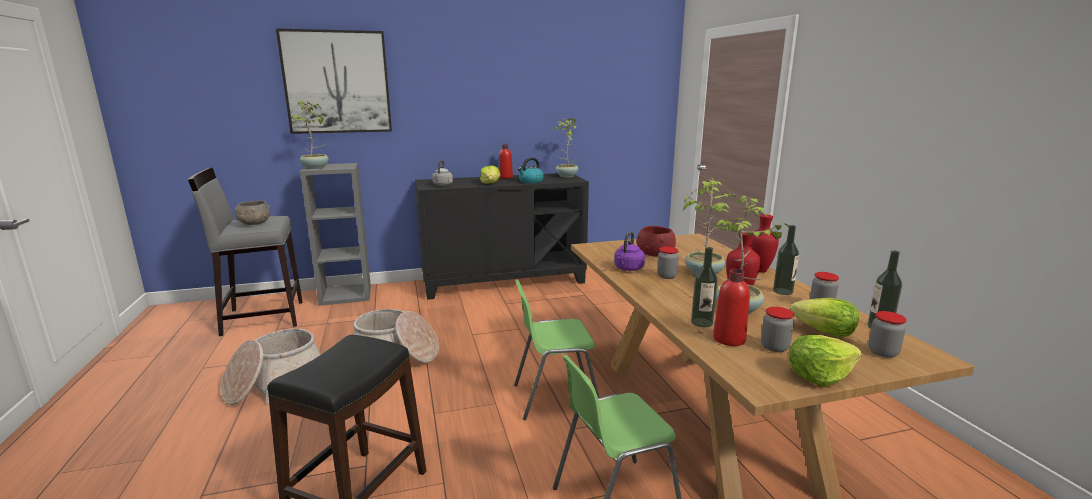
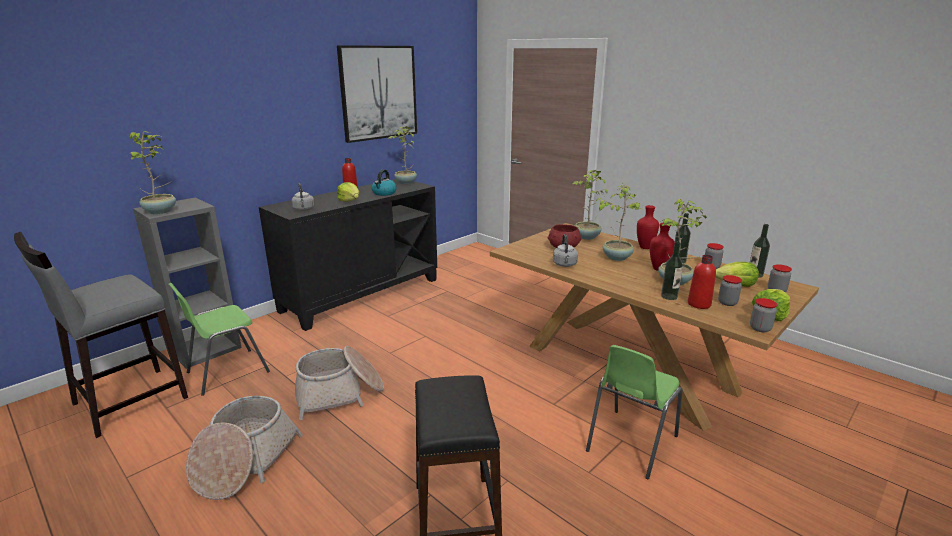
camera: 30 degrees left, 5 degrees up
(254, 223) = (113, 292): grey bowl -> none
(337, 82) = (158, 105): picture -> picture (379, 93)
(555, 397) = (516, 385): green chair -> green chair (227, 372)
(628, 269) = (565, 265): purple kettle -> grey kettle
(666, 276) = (598, 265): jar -> jar (760, 328)
(700, 249) = (586, 237): none -> potted plant

